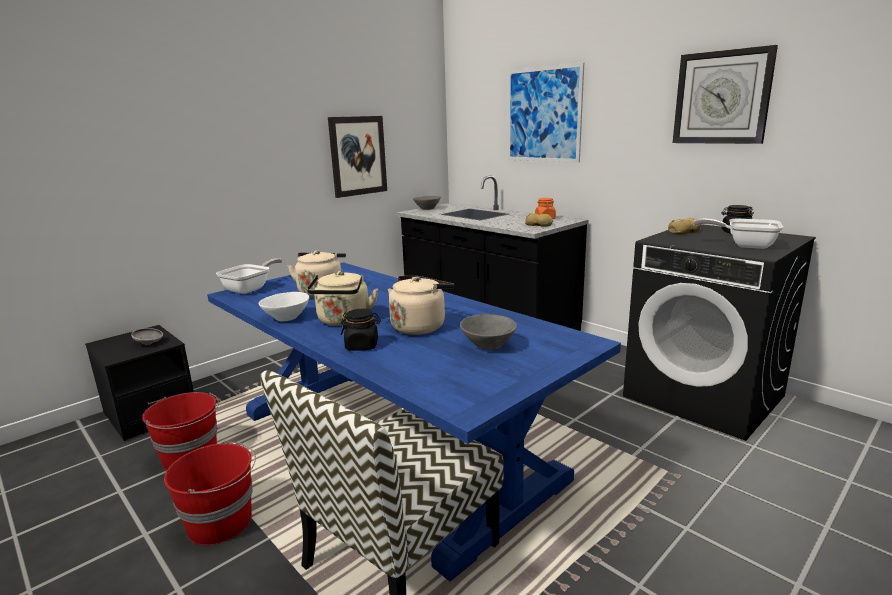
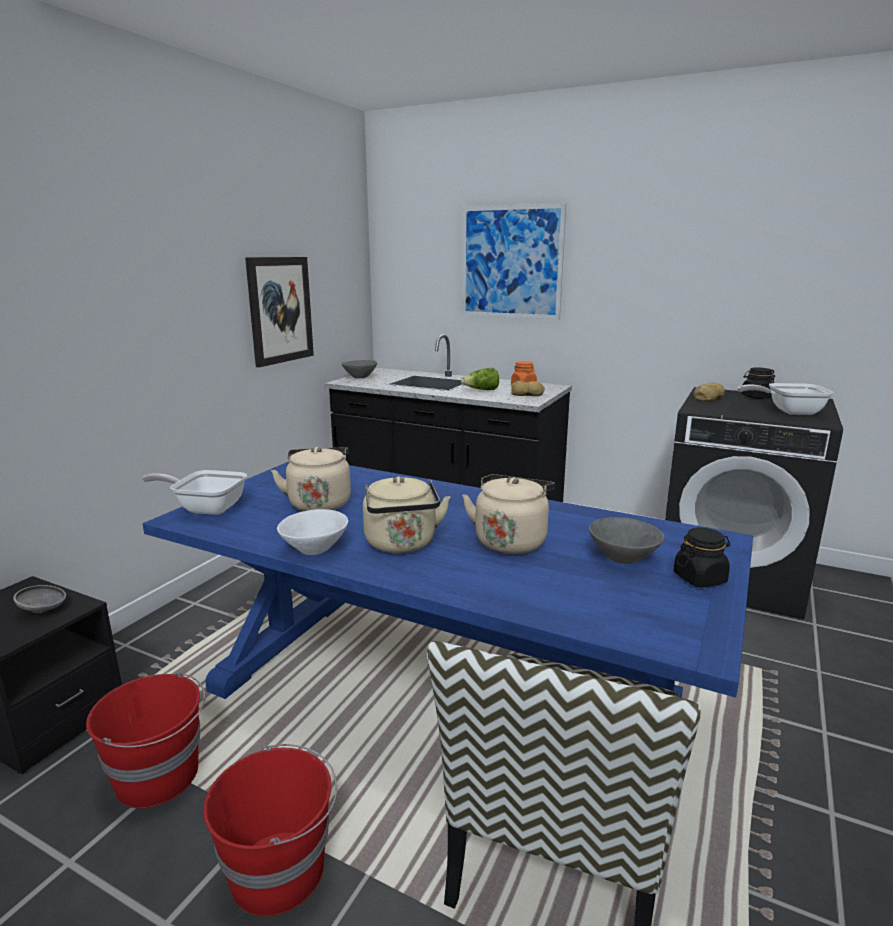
camera: 20 degrees left, 0 degrees up
(250, 289) = (206, 508): frying pan -> frying pan turned 90 degrees counterclockwise
(362, 346) = (469, 578): black jar -> black jar (700, 578)
(506, 220) = (481, 390): none -> lettuce
(722, 97) = (732, 252): wall clock -> none

